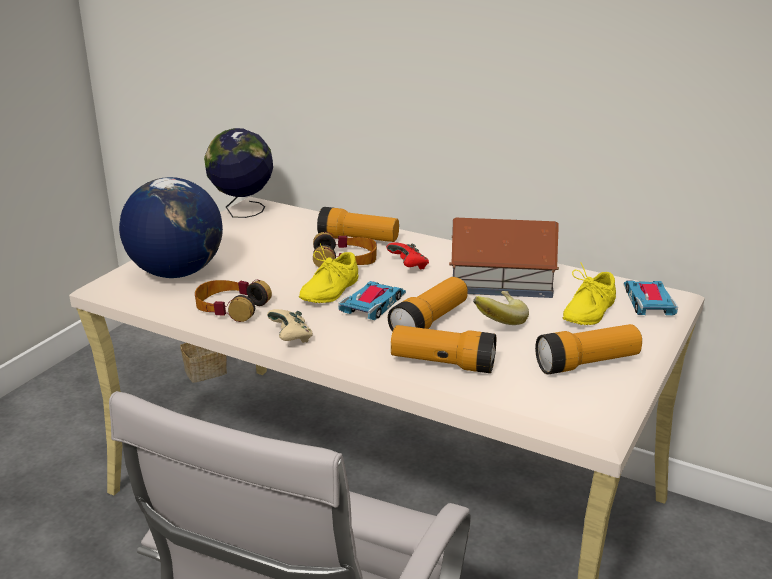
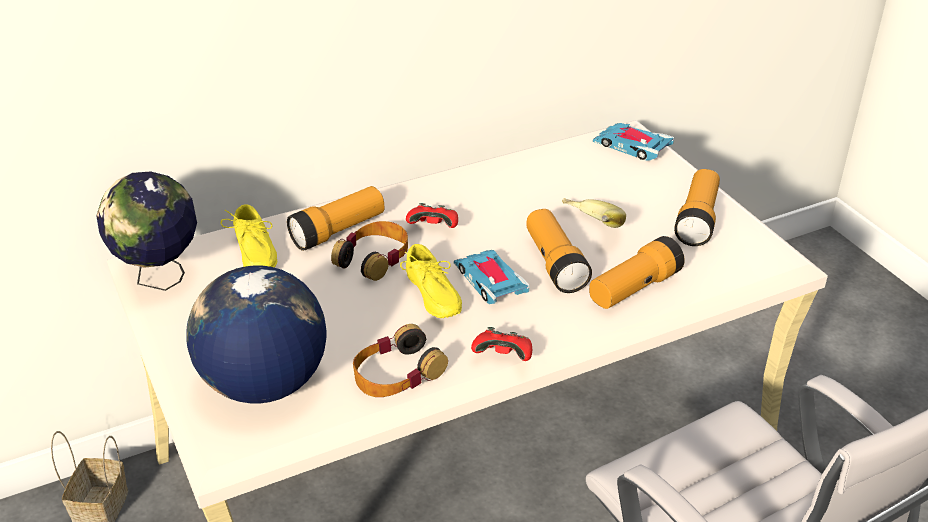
camera: 55 degrees left, 10 degrees up
(291, 338) = (503, 356): beige game controller -> red game controller
(502, 281) = (521, 192): toy house -> none
(586, 311) = (617, 180): yellow shoe -> yellow shoe (252, 254)

